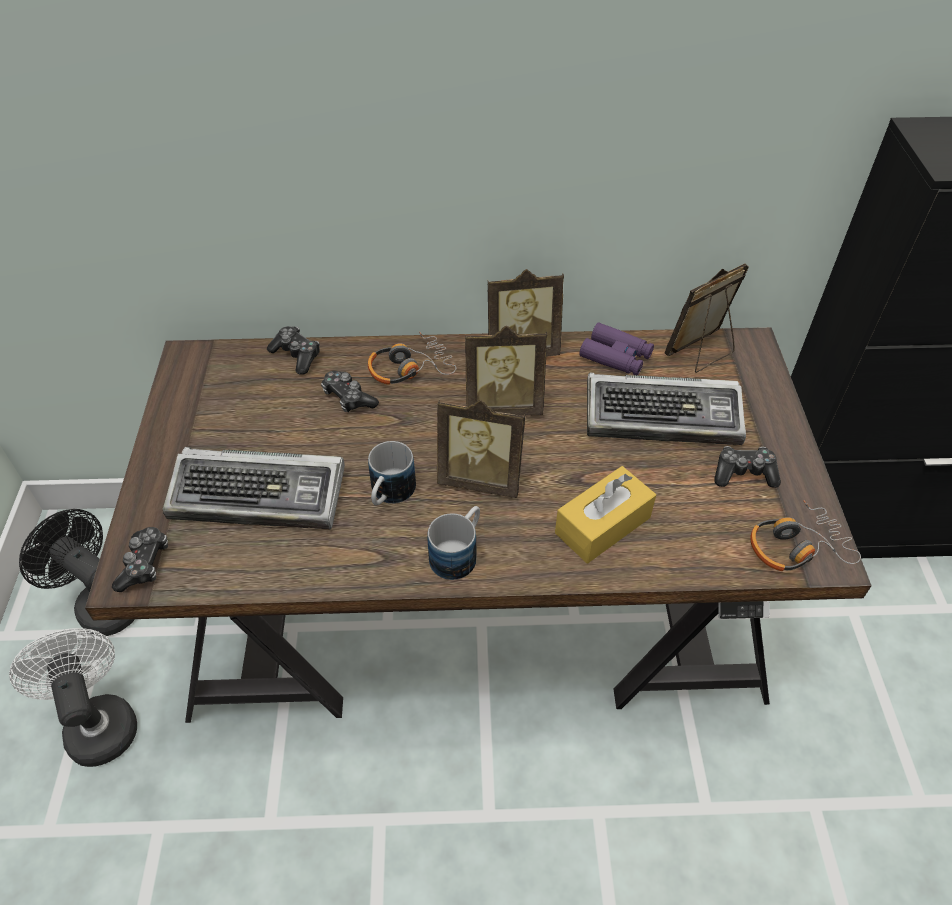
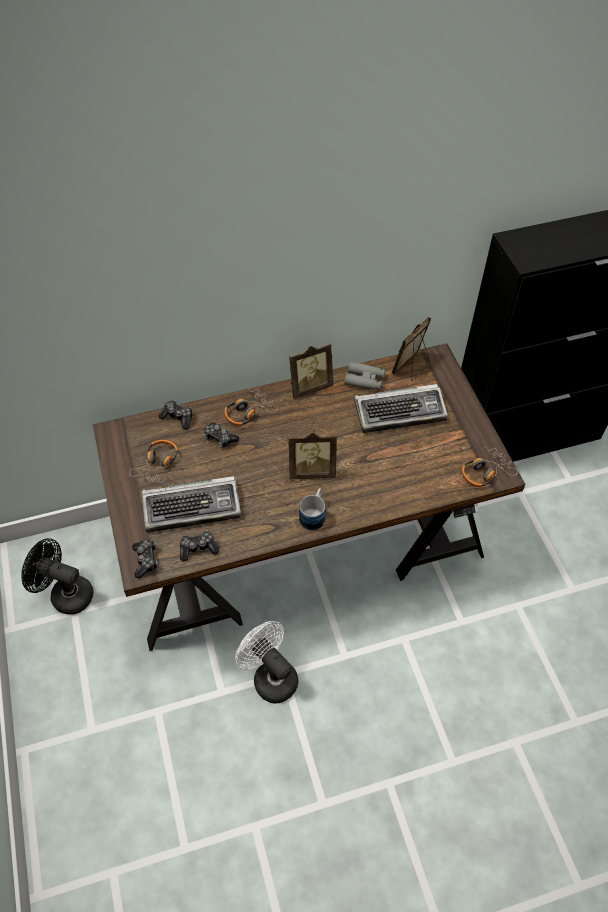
camera: 15 degrees left, 5 degrees up
(99, 722) = (95, 664): white fan -> white fan (270, 676)
(235, 418) = (158, 465): none -> headphones
(389, 495) = (265, 491): mug -> none
(503, 406) = (310, 424): picture frame -> none
(602, 525) = (384, 482): yellow tissue box -> none
(616, 356) = (364, 380): purple binoculars -> grey binoculars
(744, 473) = (450, 437): game controller -> game controller (198, 548)

